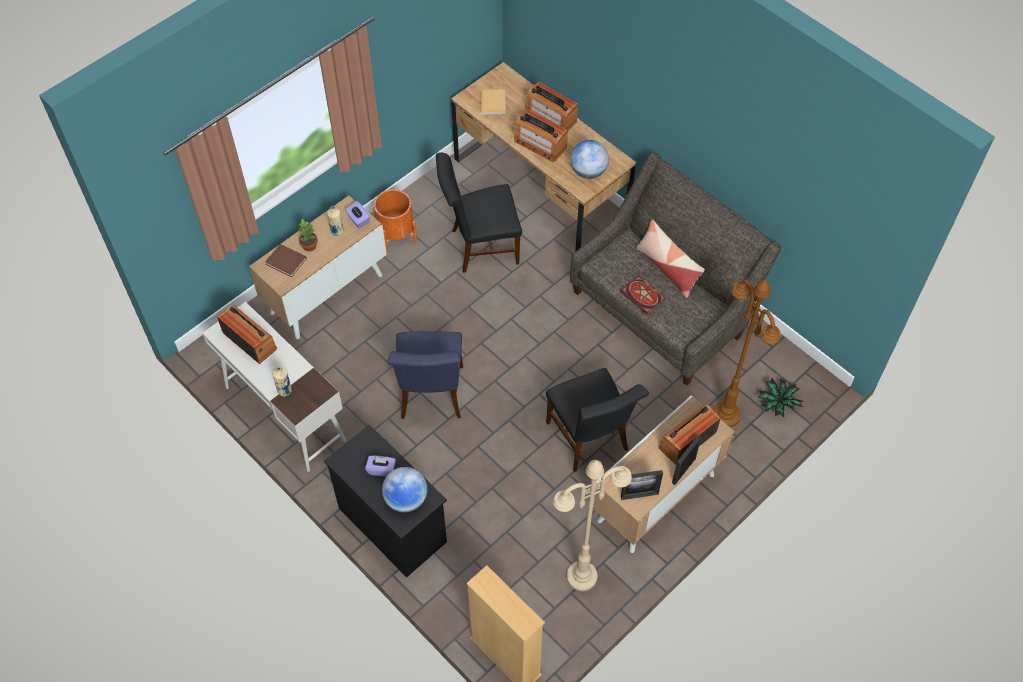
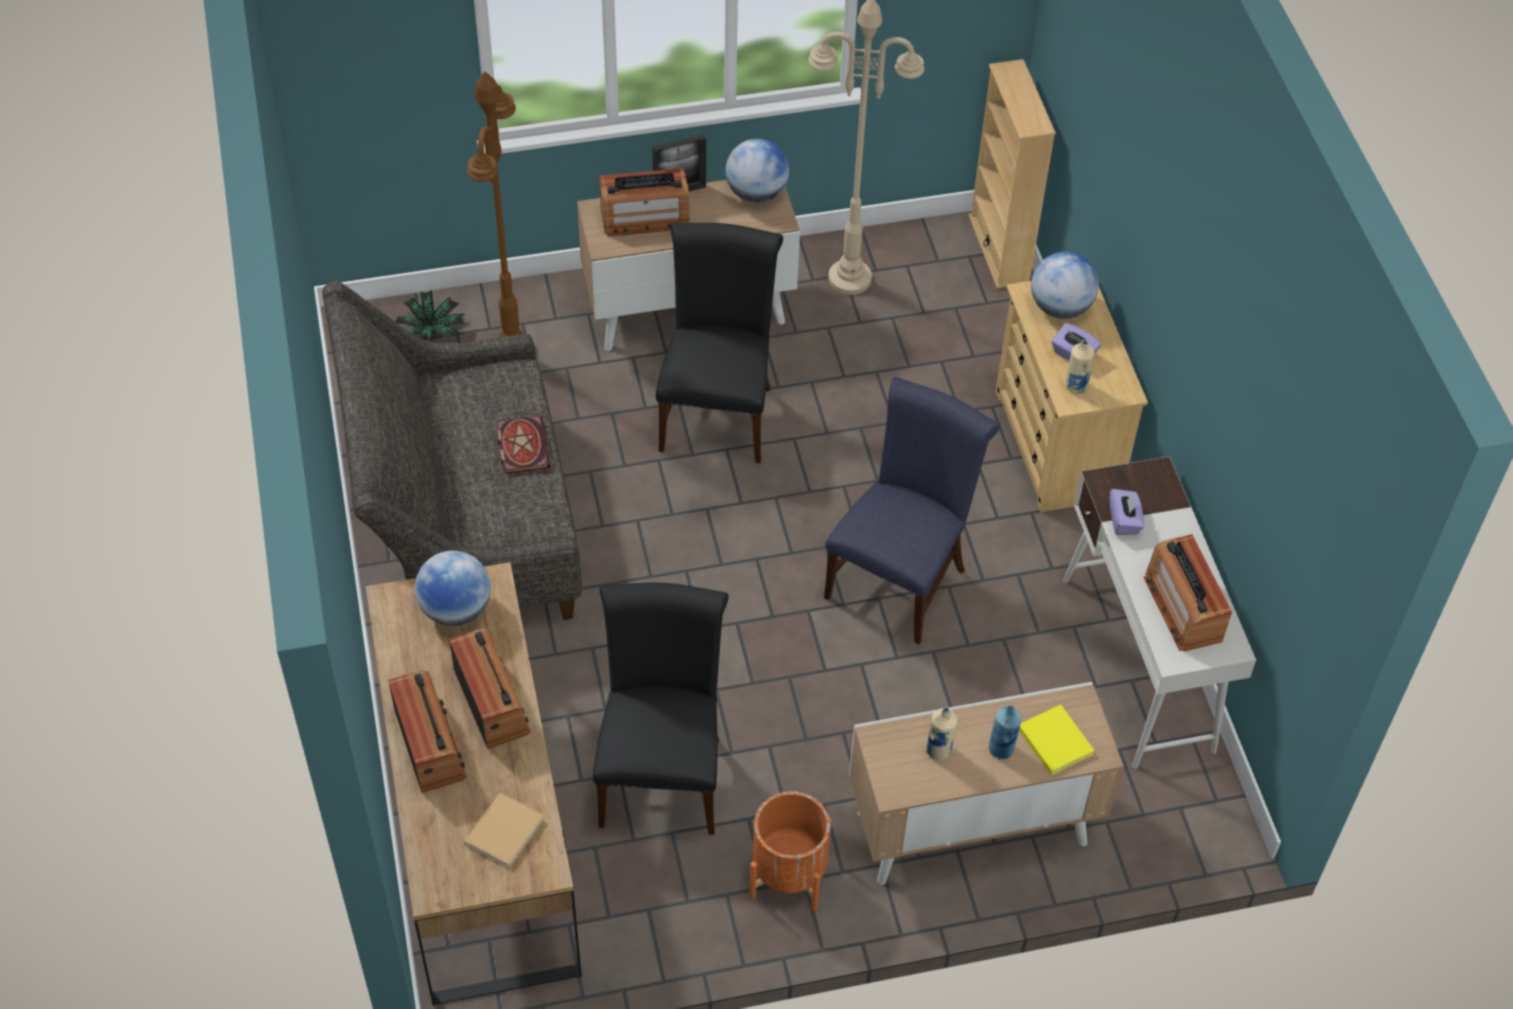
camera: 150 degrees left, 5 degrees down
(284, 390) = (1161, 510): beige bottle -> beige bottle (1076, 387)
(287, 262) = (1054, 739): brown book -> yellow book
(309, 246) = (1001, 749): potted plant -> blue bottle
(358, 220) = (890, 753): purple tissue box -> purple tissue box (1124, 521)
(392, 524) = (1056, 445): black dresser -> beige dresser
(480, 247) = (661, 773): black chair -> black chair turned 105 degrees counterclockwise
(639, 495) = (756, 193): picture frame -> globe
(667, 268) = (449, 467): pillow -> none

